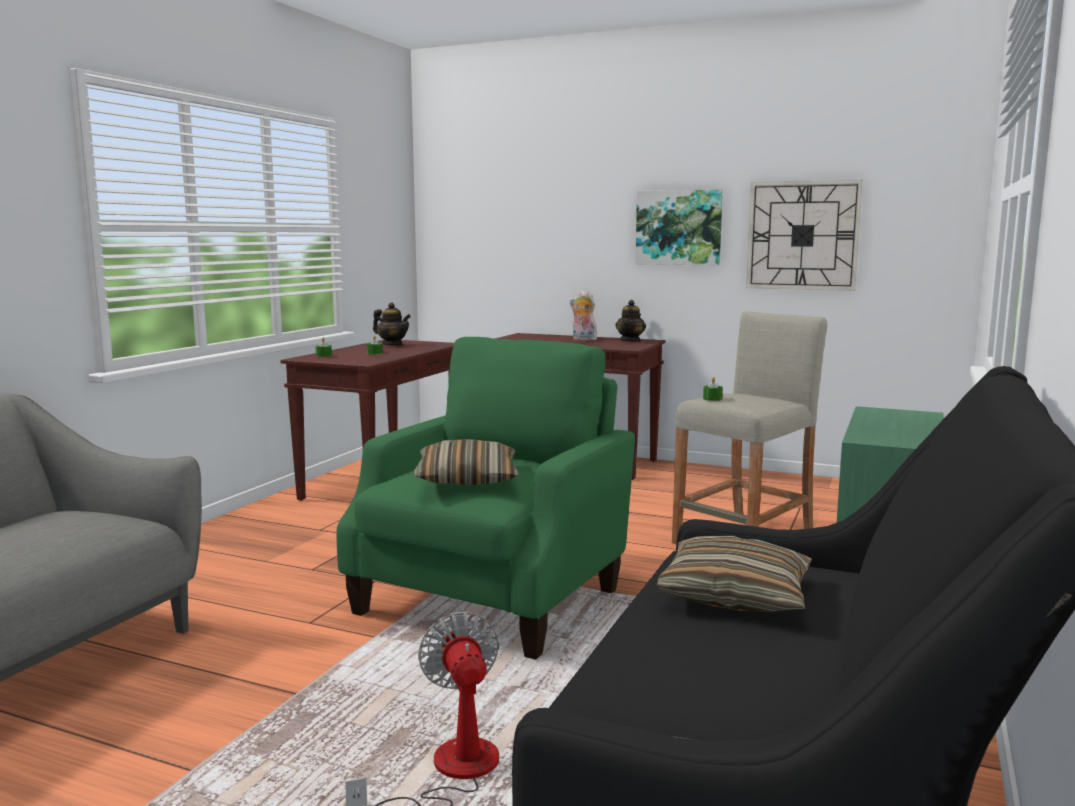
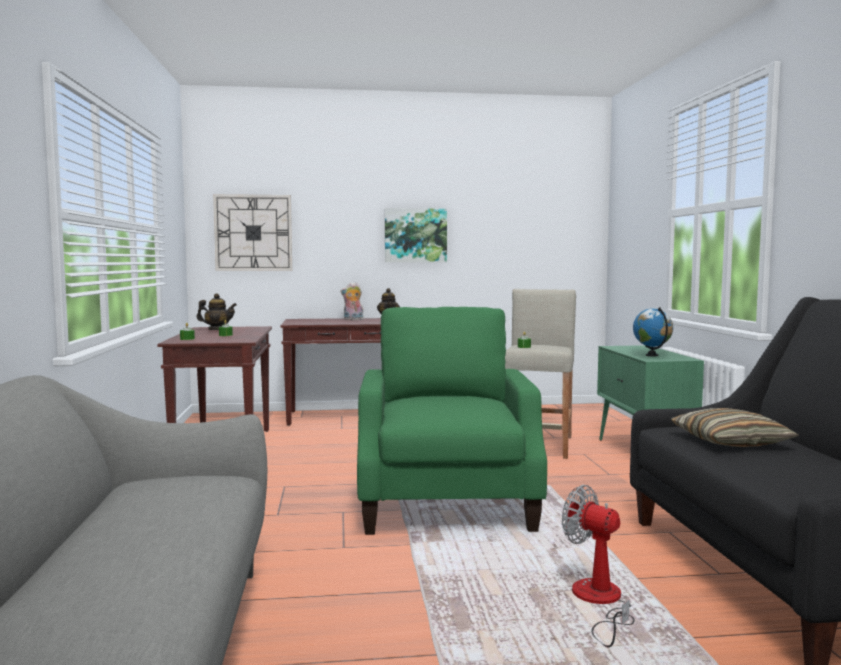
camera: 30 degrees left, 5 degrees down
(467, 478) = (455, 409): pillow -> none
(802, 235) = (501, 241): wall clock -> wall clock (253, 233)
(886, 432) = (652, 355): none -> globe

